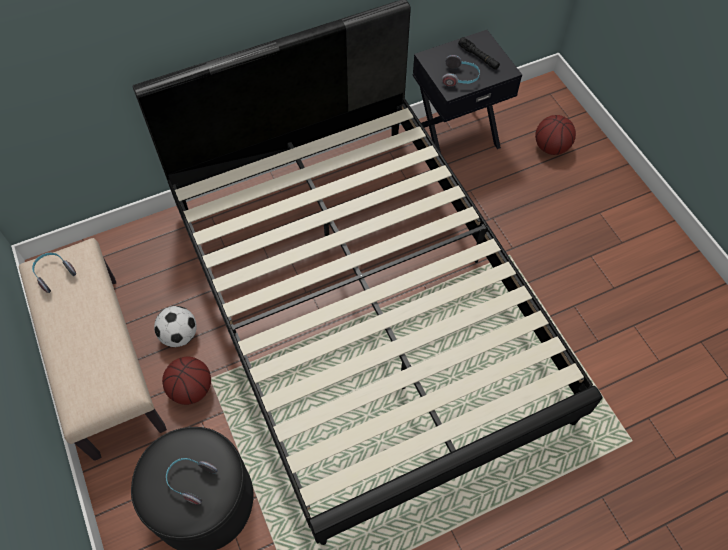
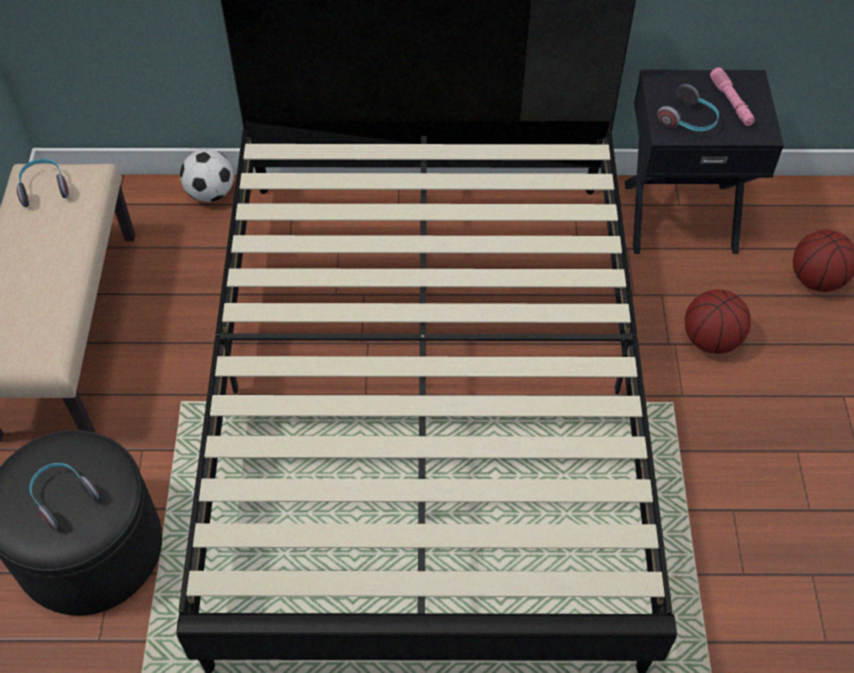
camera: 25 degrees right, 5 degrees down
(179, 335) = (174, 333): football -> football (211, 193)
(191, 389) = (151, 405): basketball -> basketball (710, 339)
(478, 57) = (731, 102): black flashlight -> pink flashlight

